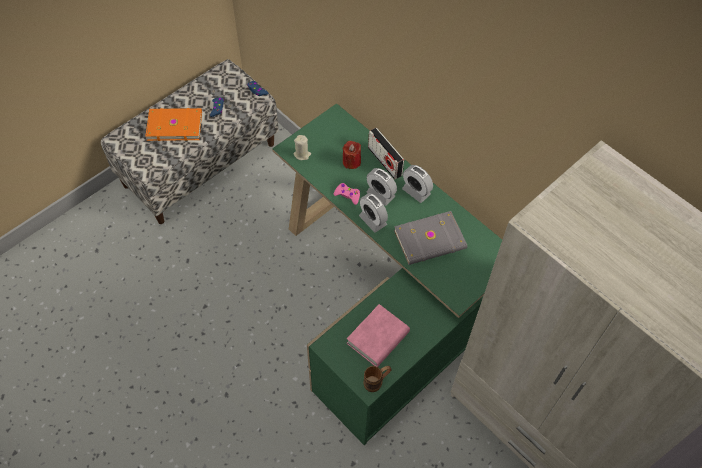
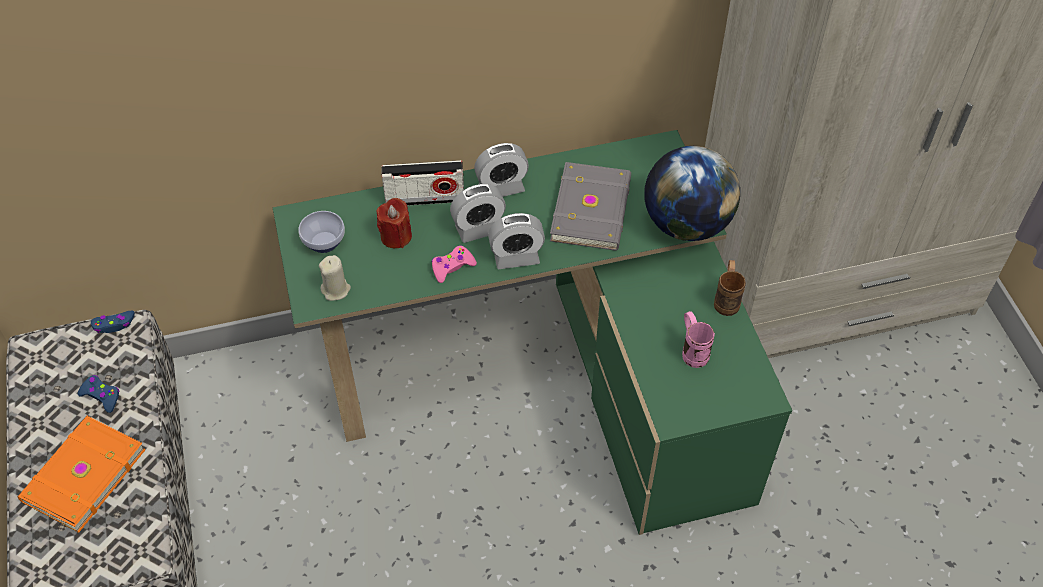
camera: 60 degrees left, 5 degrees down
(328, 134) = (323, 242): none -> bowl
(376, 382) = (760, 383): brown mug -> brown mug (726, 299)
(378, 338) = (692, 351): pink book -> pink mug
(452, 291) = (686, 224): none -> globe

